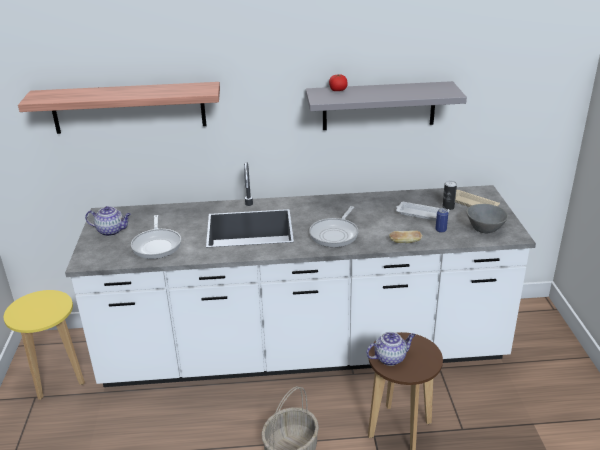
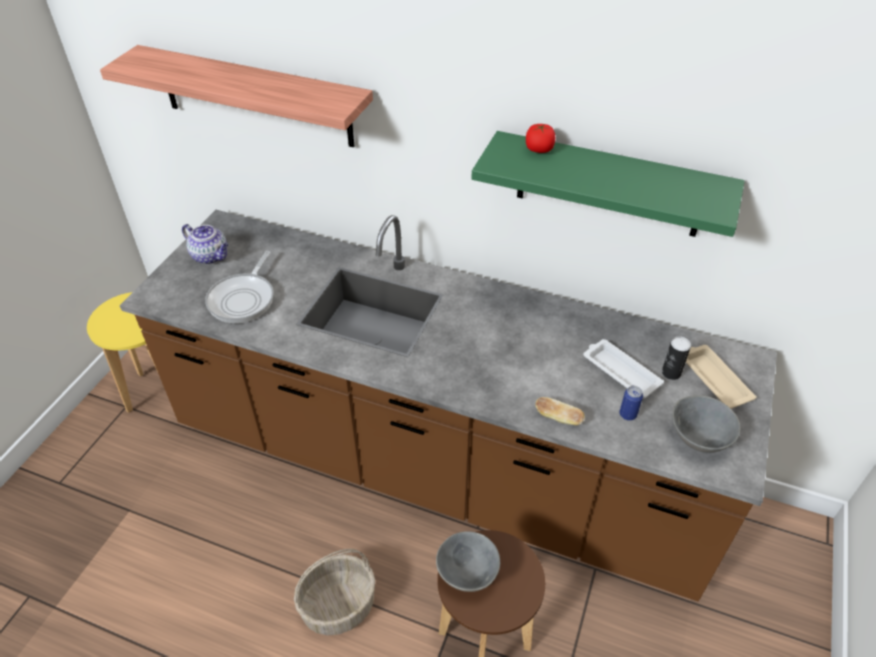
camera: 25 degrees right, 15 degrees up
(303, 350) = (438, 465): white counter -> brown counter
(335, 234) = (472, 364): frying pan -> none
(379, 106) = (609, 185): grey shelf -> green shelf
(390, 358) = (468, 573): teapot -> grey bowl

